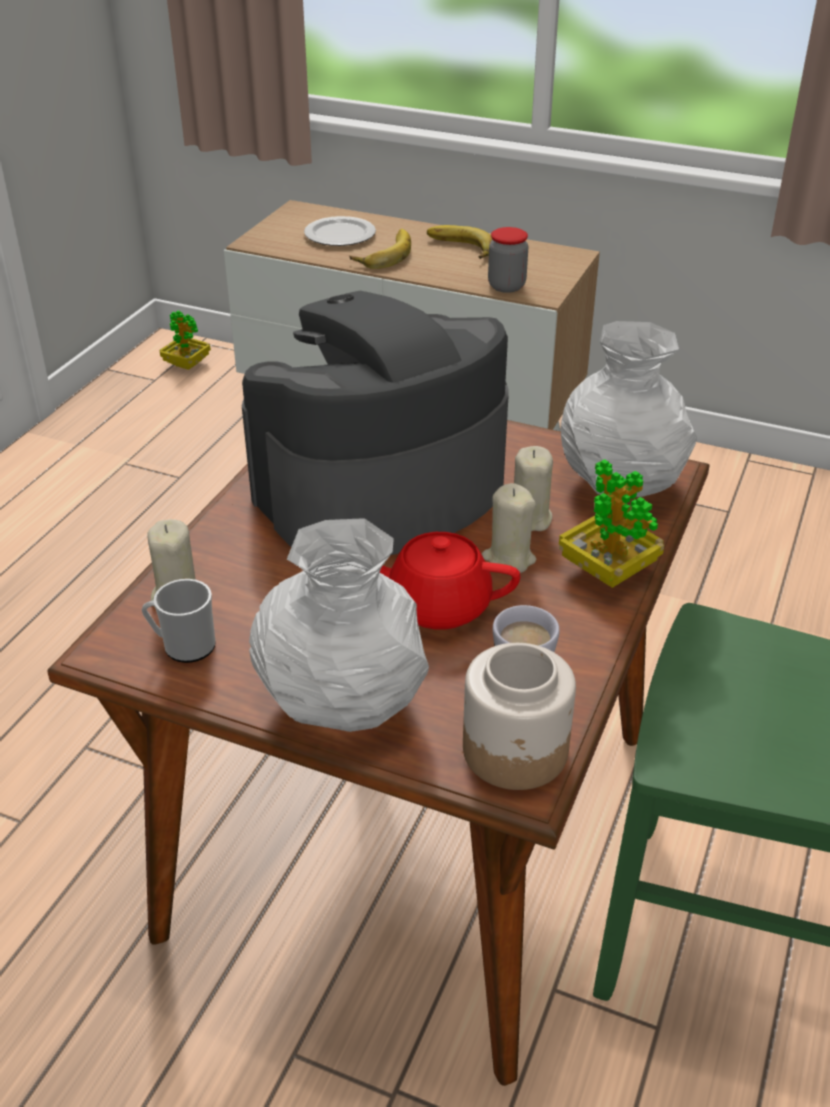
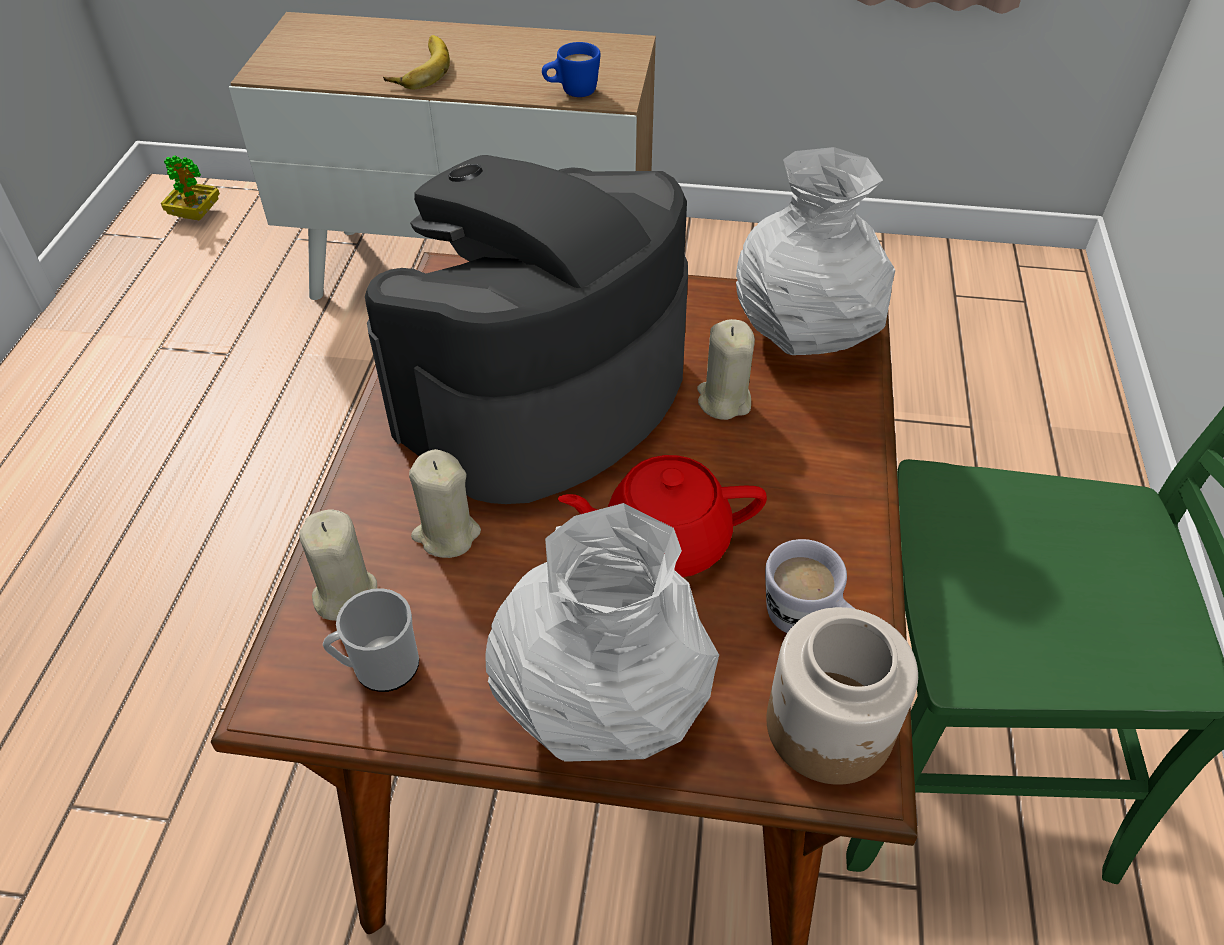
camera: 15 degrees left, 10 degrees up
(339, 234) = (359, 50): plate -> none
(459, 249) = (503, 51): banana -> none
(506, 286) = (571, 92): jar -> blue mug
(508, 559) = (722, 459): beige candle -> beige candle (446, 534)
(607, 571) = (836, 453): potted plant -> none

